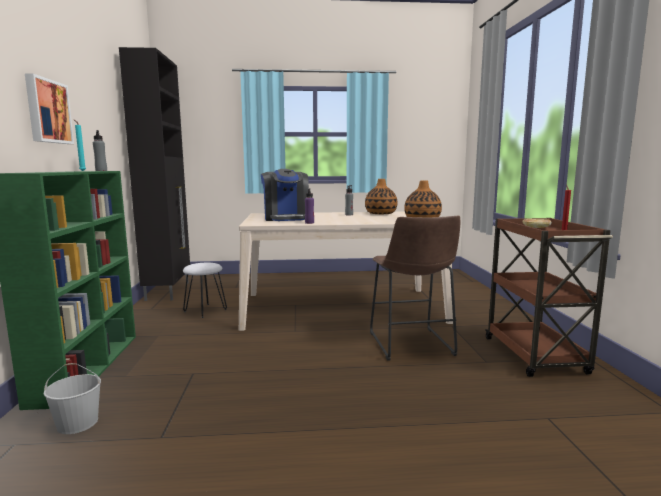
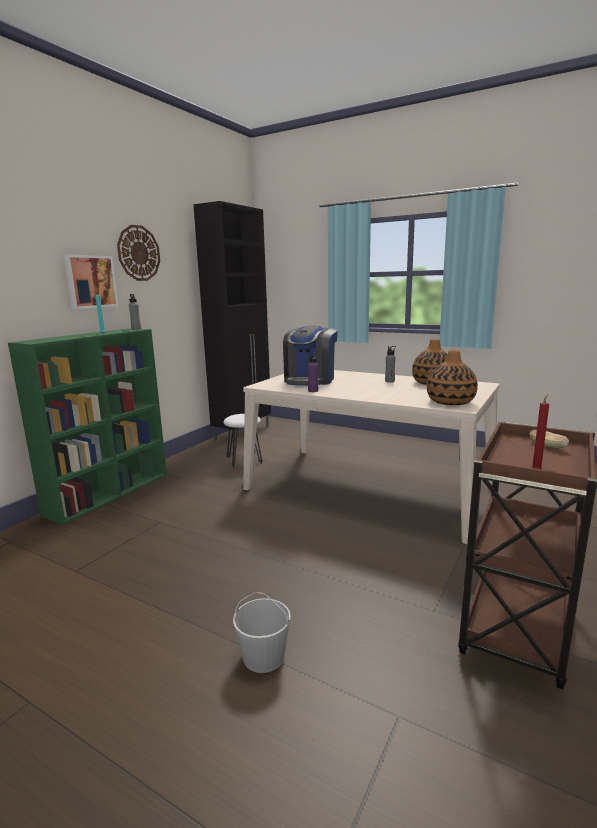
camera: 35 degrees right, 5 degrees up
(76, 423) = (51, 539): white bucket -> white bucket (263, 656)
(82, 88) = (138, 253): none -> wall clock
(411, 345) = (376, 557): brown stool -> none

